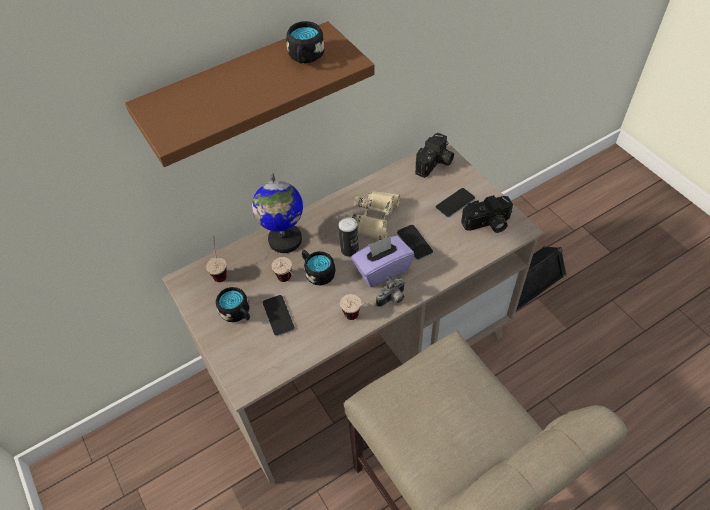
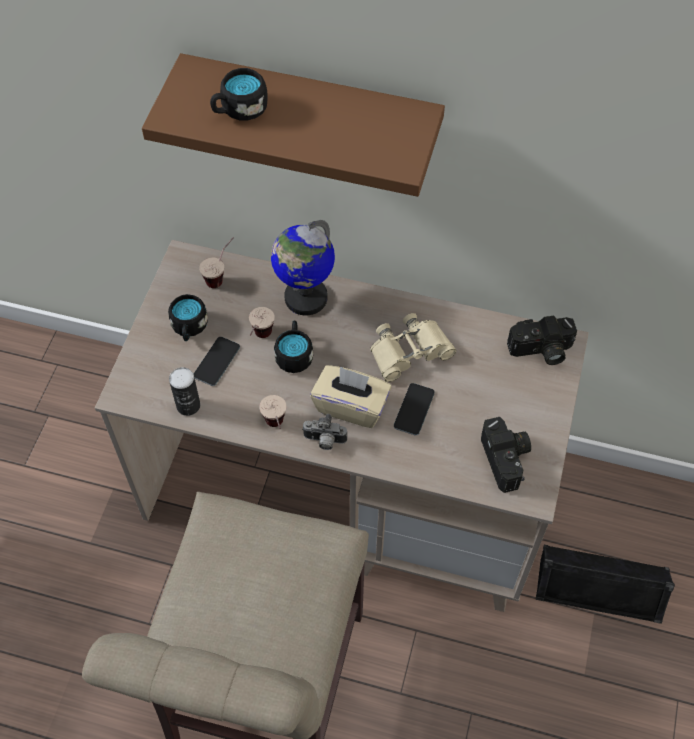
camera: 45 degrees right, 5 degrees up
(305, 57) = (370, 128): black mug -> black mug (239, 110)
(349, 249) = (347, 360): can -> can (188, 405)
(382, 269) = (351, 406): purple tissue box -> beige tissue box
(455, 203) = (505, 408): phone -> none
(487, 224) = (507, 459): camera -> camera turned 135 degrees counterclockwise

